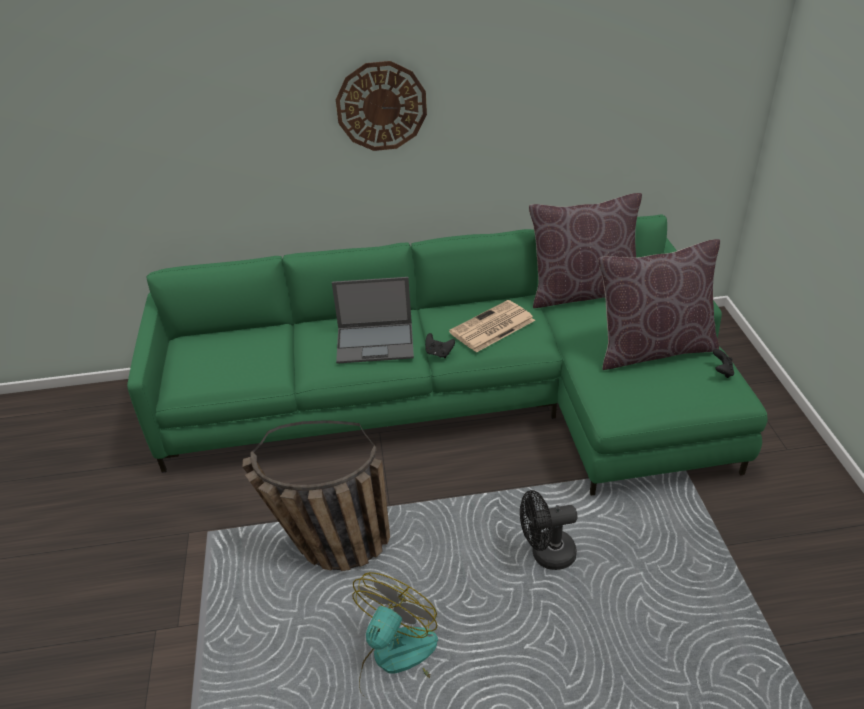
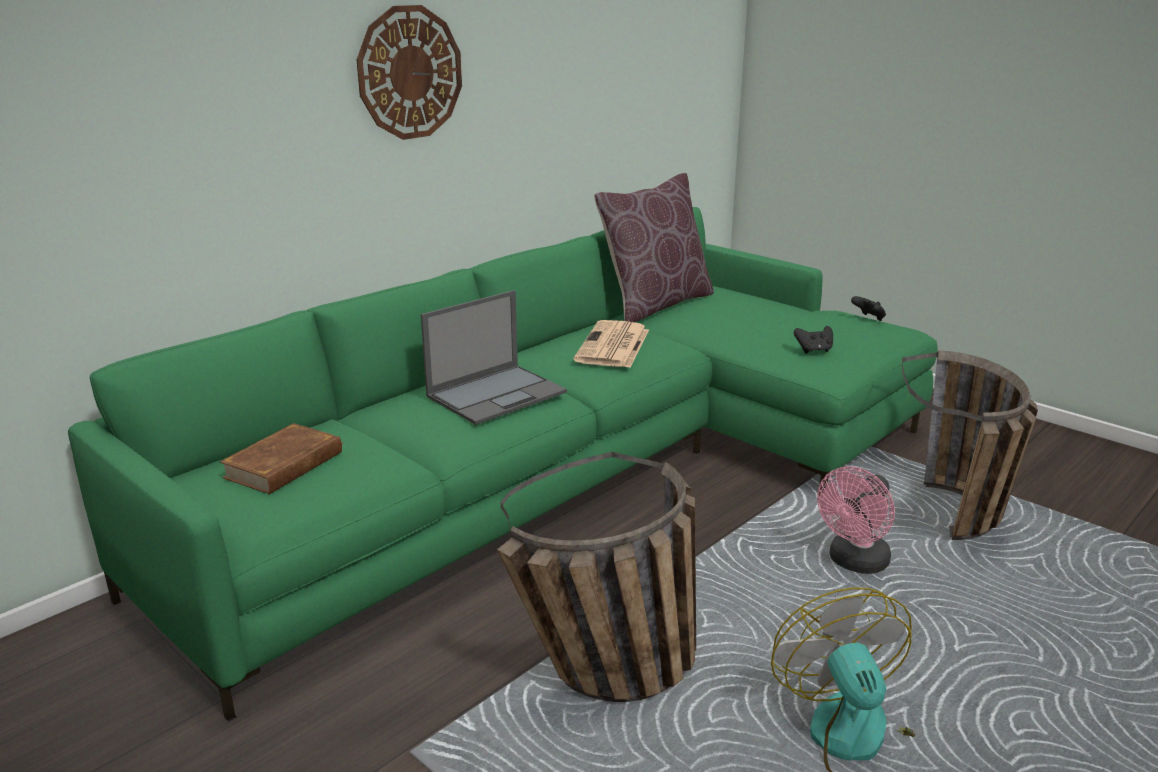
camera: 40 degrees left, 15 degrees down
(225, 352) = (285, 465): none -> brown book
(439, 353) = (584, 383): black game controller -> black game controller (814, 350)
(546, 554) = (854, 563): black fan -> pink fan
(653, 349) = (789, 321): brown pillow -> none
(660, 568) = (961, 526): none -> basket

